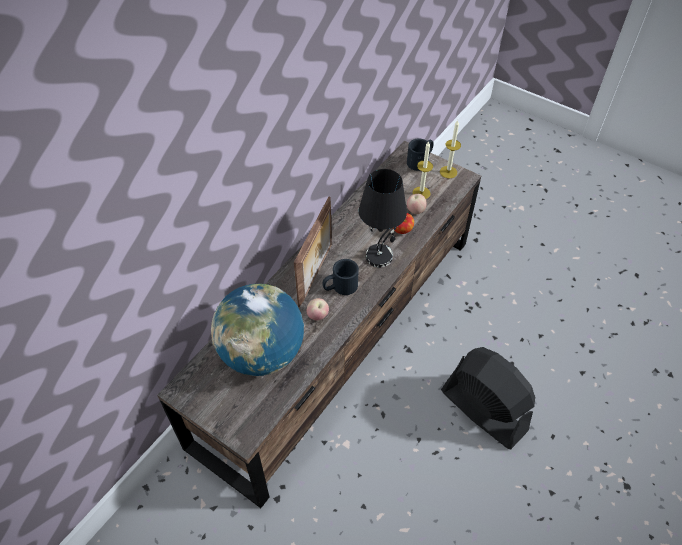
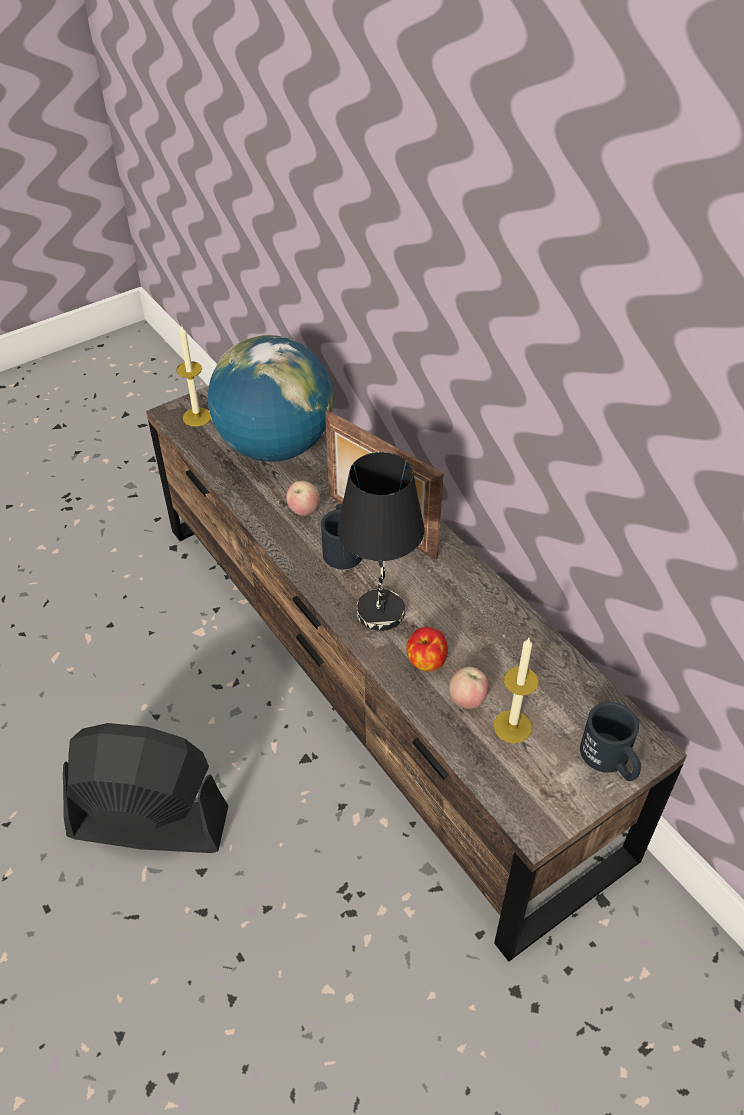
camera: 110 degrees right, 5 degrees down
(448, 172) = (561, 800): candle -> candle (197, 417)
(483, 410) = (148, 822): black fan -> black fan turned 150 degrees counterclockwise

